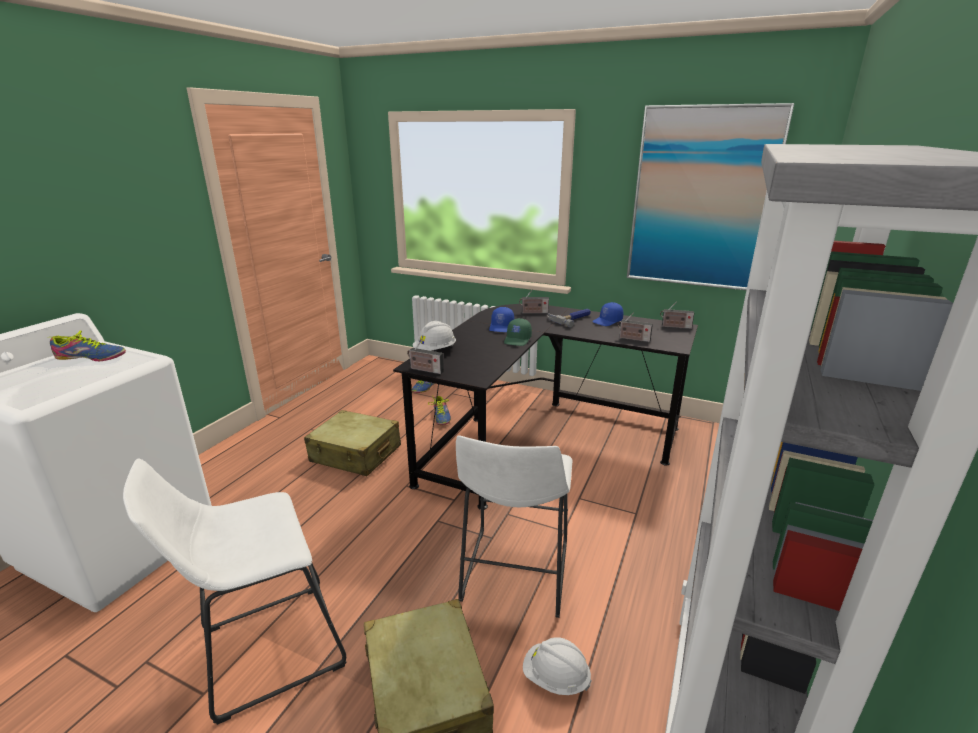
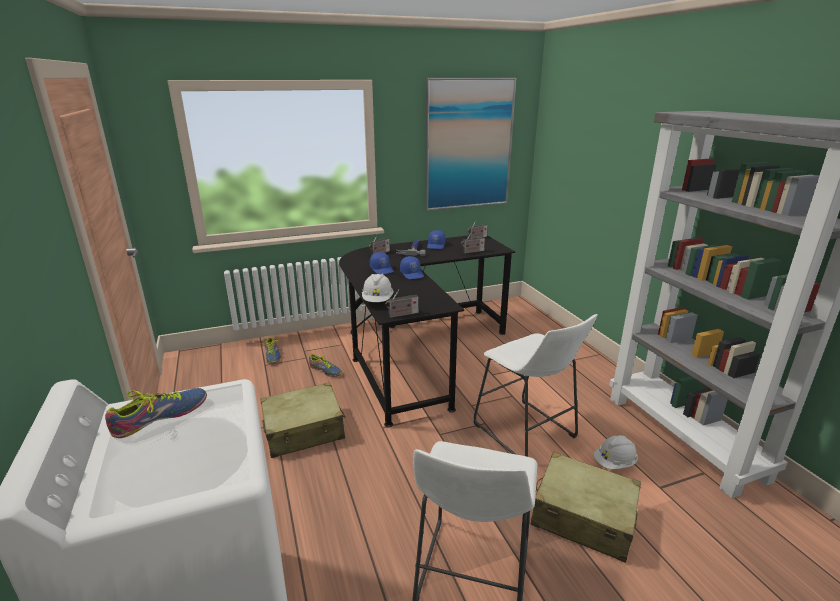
camera: 45 degrees left, 0 degrees up
(518, 340) = (412, 274): green cap -> blue cap

